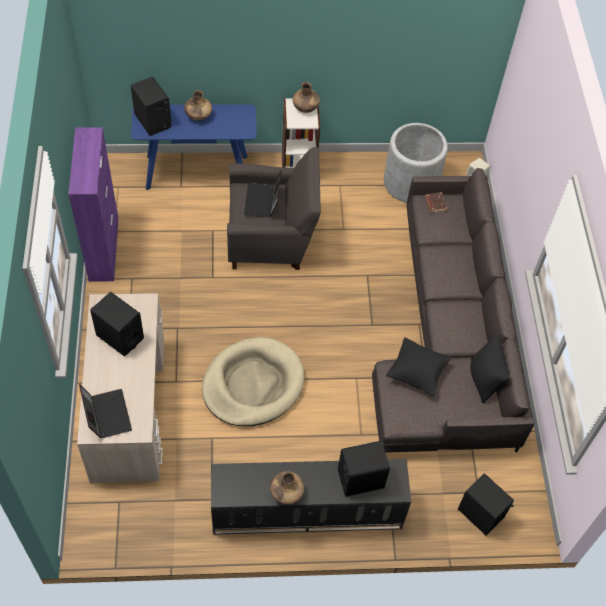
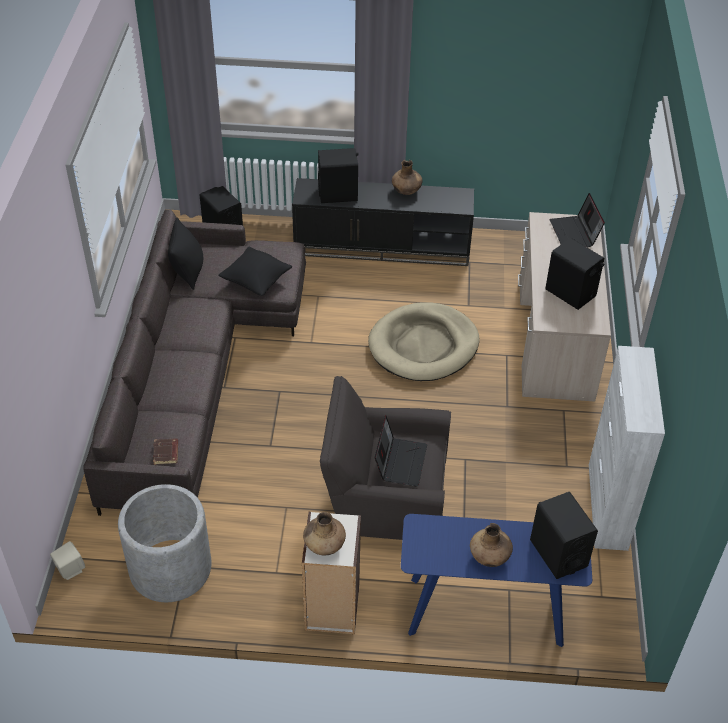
camera: 170 degrees left, 10 degrees down
(104, 248) = (607, 507): purple cabinet -> white cabinet

